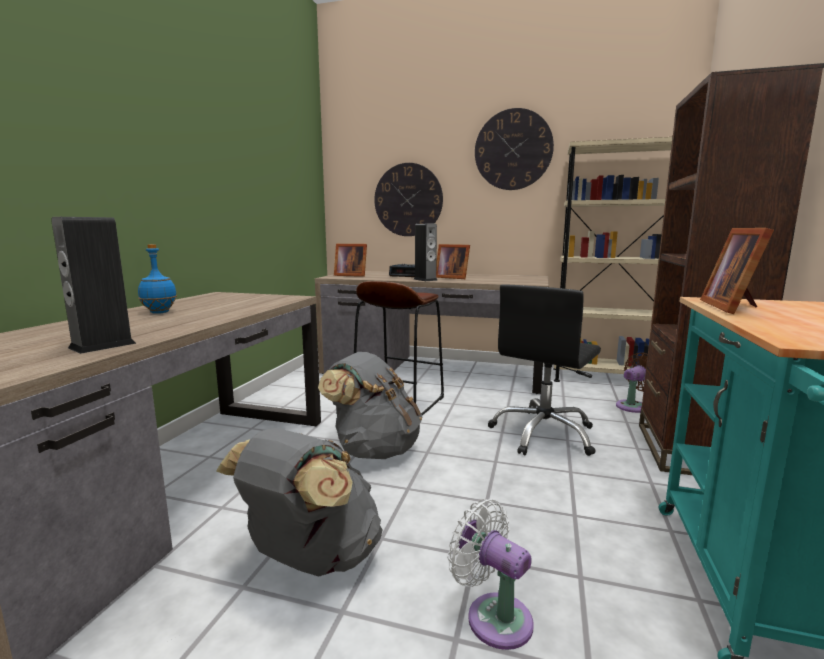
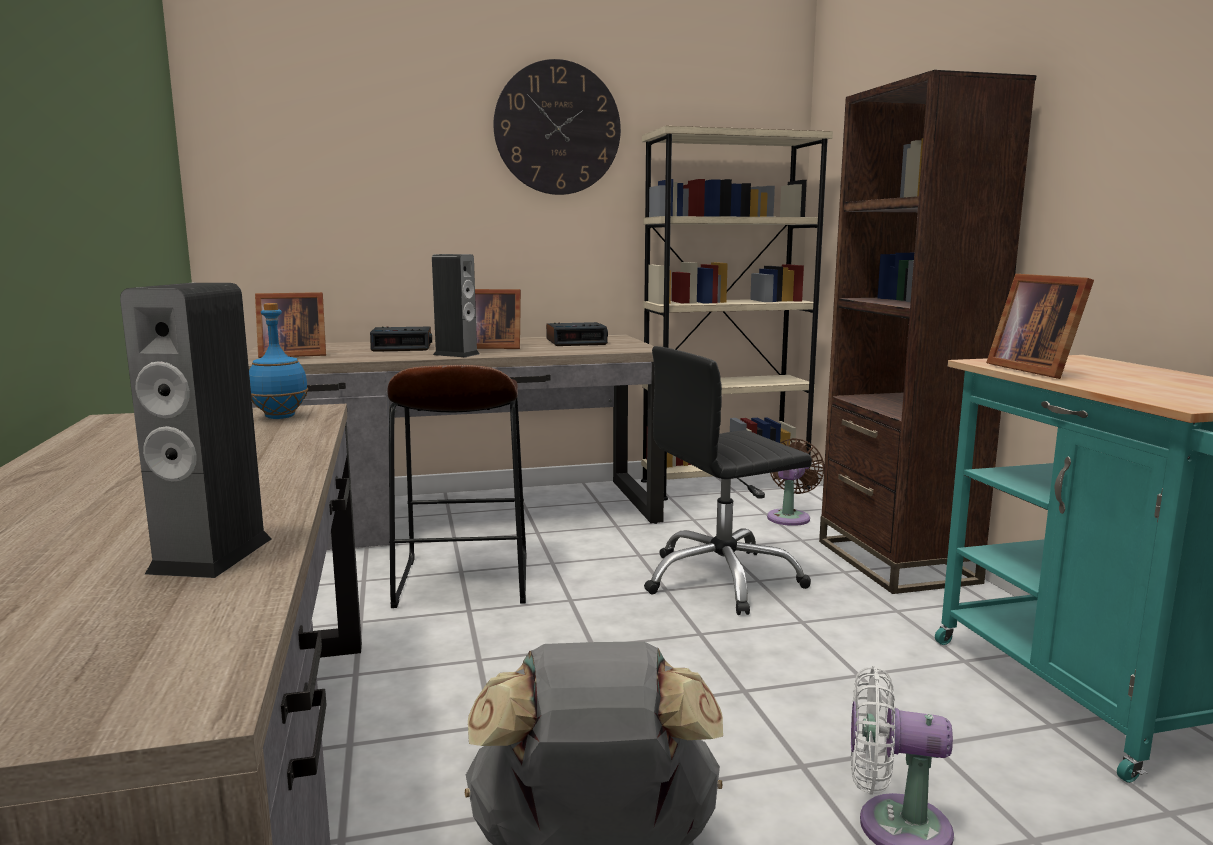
camera: 30 degrees left, 0 degrees up
(159, 312) = (108, 473): blue bottle -> blue bottle (279, 417)
(374, 450) = (506, 665): grey backpack -> none
(408, 200) = (373, 207): wall clock -> none
(506, 278) = (577, 342): none -> alarm clock
(543, 434) = (722, 580): black office chair -> black office chair turned 60 degrees clockwise

